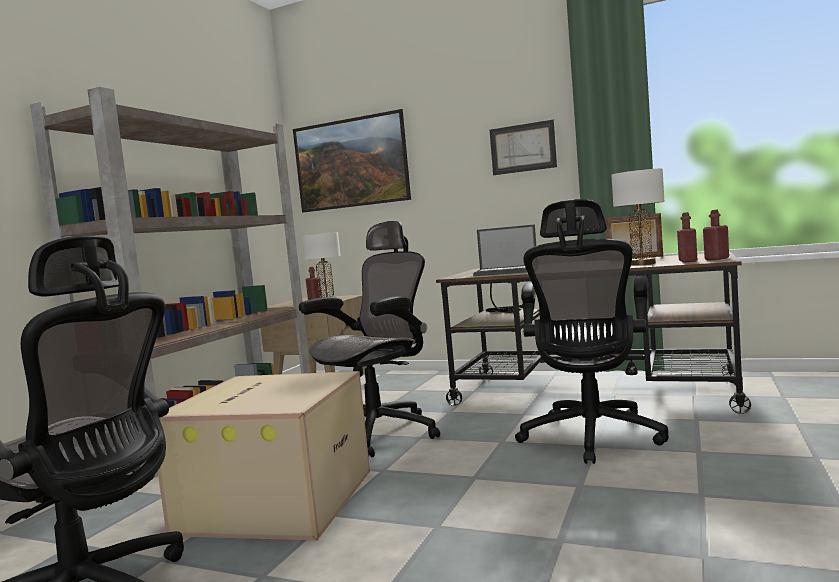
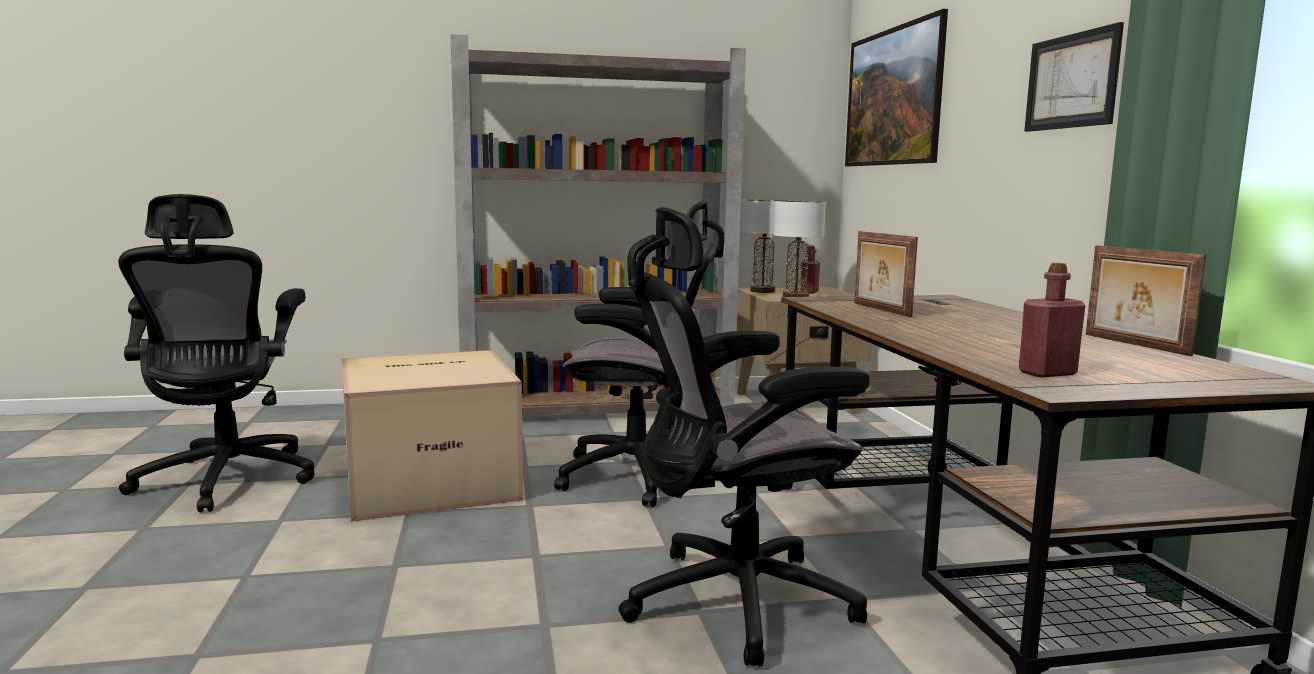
camera: 55 degrees right, 5 degrees up
(507, 271) = (880, 309): laptop -> picture frame
(641, 264) = (993, 353): table lamp -> table lamp (762, 291)
(716, 259) = (1102, 387): red bottle -> none

